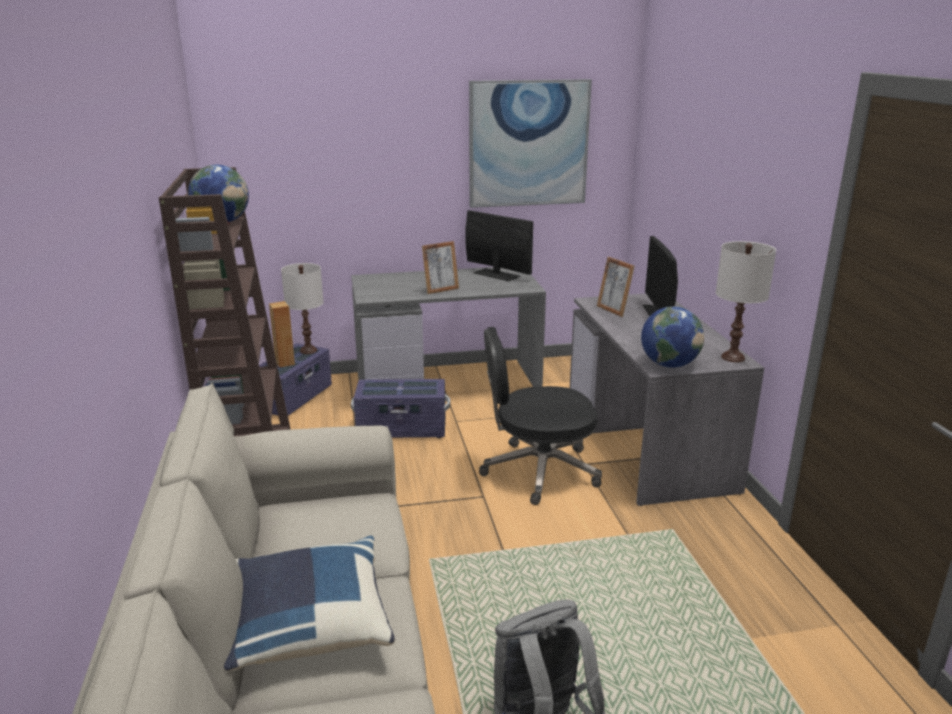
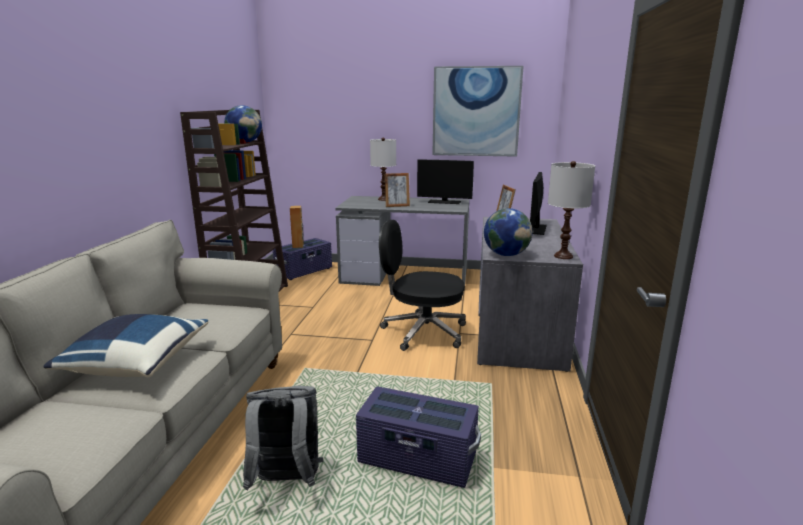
camera: 20 degrees right, 5 degrees down
(308, 350) = (317, 242): white table lamp -> white table lamp (383, 199)
(402, 429) = (353, 296): purple storage box -> purple storage box (417, 459)
(496, 274) = (444, 202): monitor -> monitor turned 135 degrees clockwise

